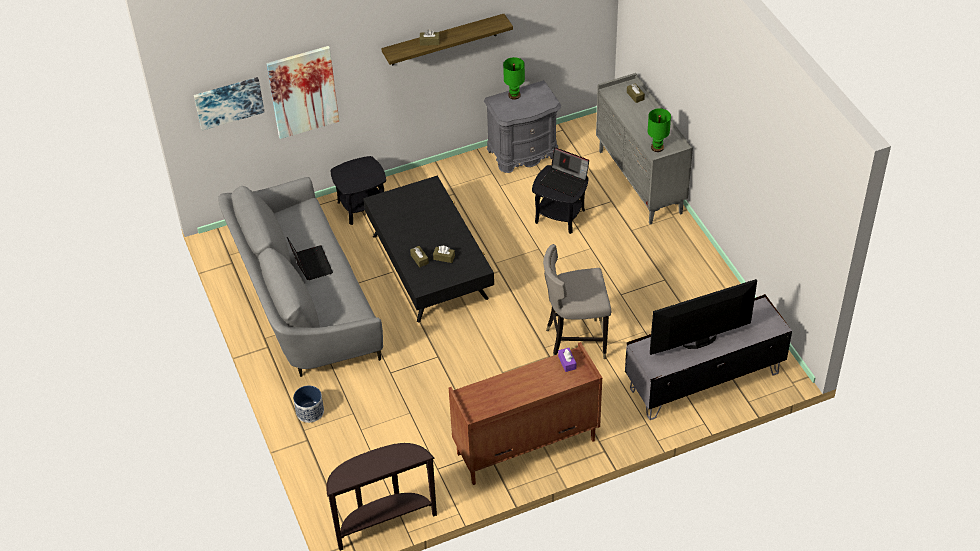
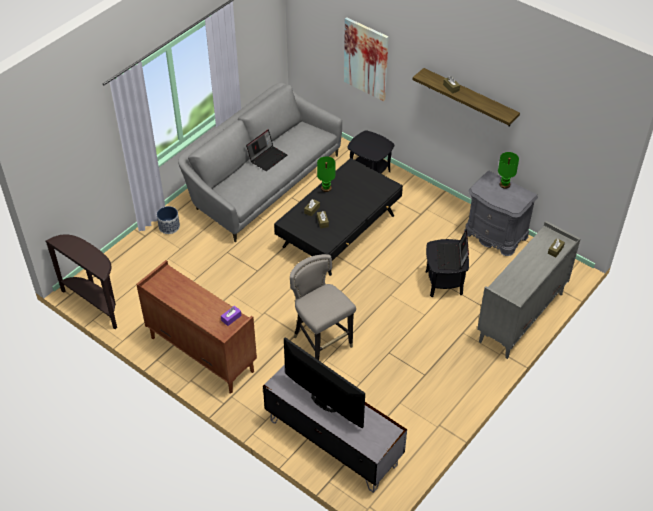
camera: 60 degrees right, 0 degrees up
(228, 102) = (319, 28): picture -> none
(657, 148) = (505, 286): green table lamp -> green table lamp (326, 188)

